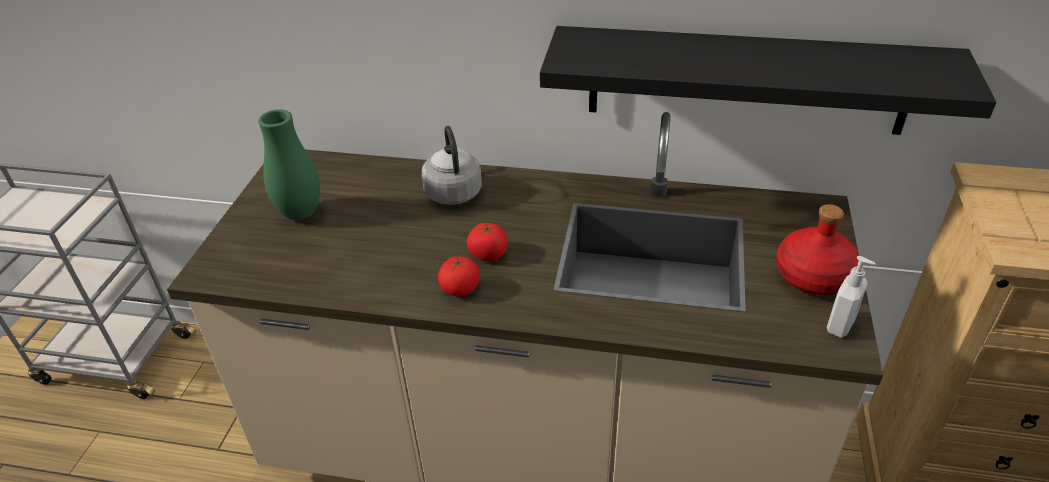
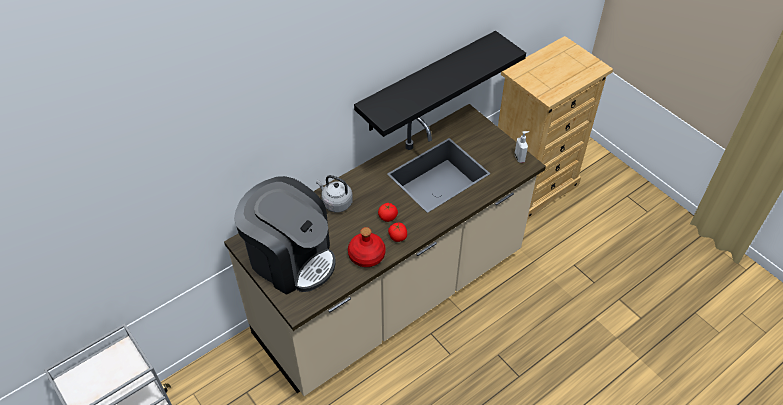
camera: 50 degrees left, 10 degrees up
(300, 213) = (291, 259): green vase -> coffee machine
(814, 276) = (494, 145): red bottle -> red bottle (367, 255)

